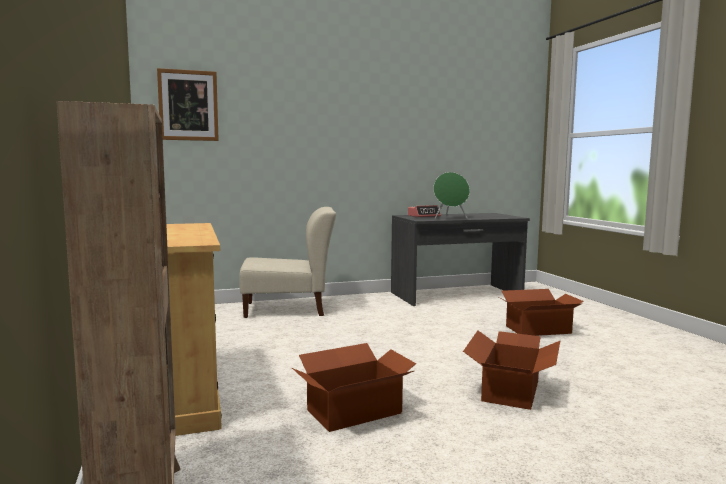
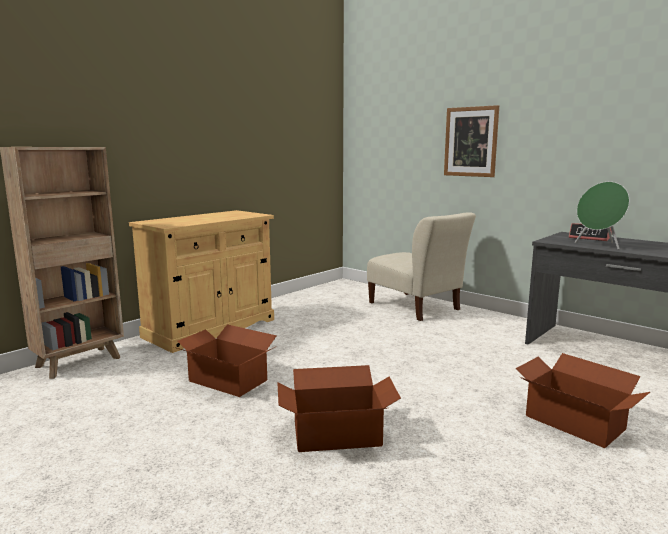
camera: 60 degrees right, 5 degrees up
(188, 105) = (377, 112): picture -> picture (470, 142)

